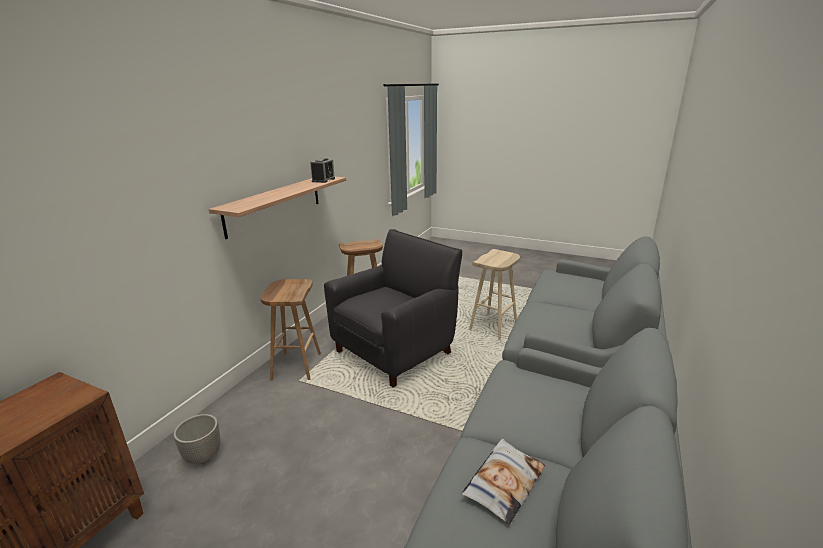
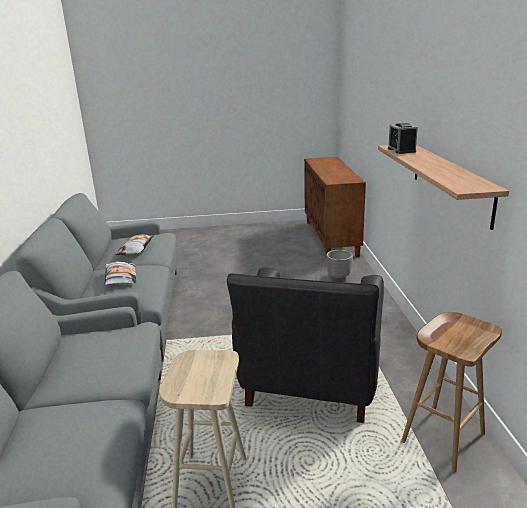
camera: 150 degrees right, 0 degrees up
(296, 365) = (381, 333): brown stool -> none
(323, 180) = (459, 182): alarm clock -> alarm clock (401, 150)
(537, 406) = (120, 277): none -> pillow

